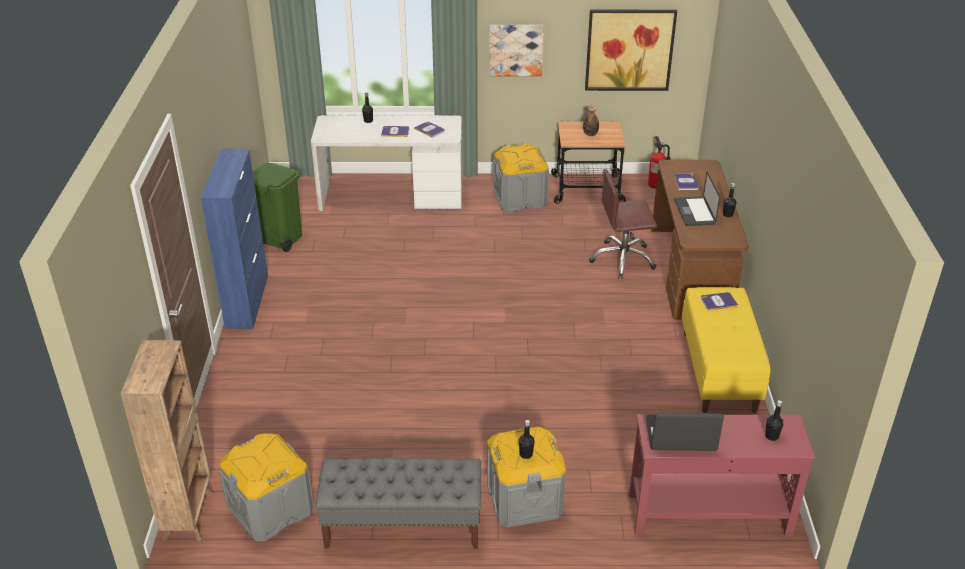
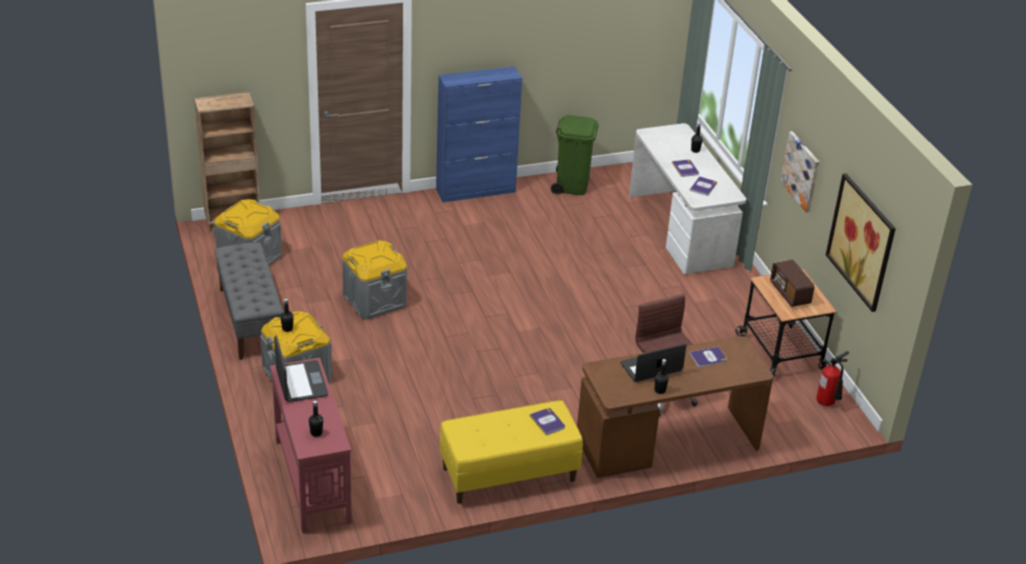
camera: 70 degrees right, 0 degrees up
(520, 198) = (731, 309): grey storage box -> grey storage box (375, 300)
(590, 134) = (790, 294): bottle -> radio

